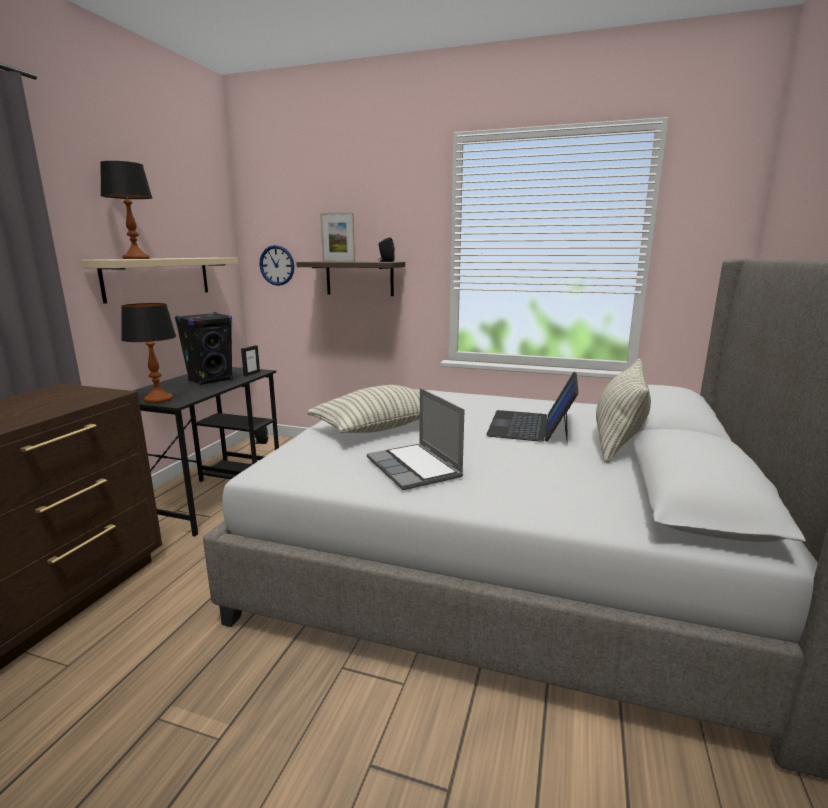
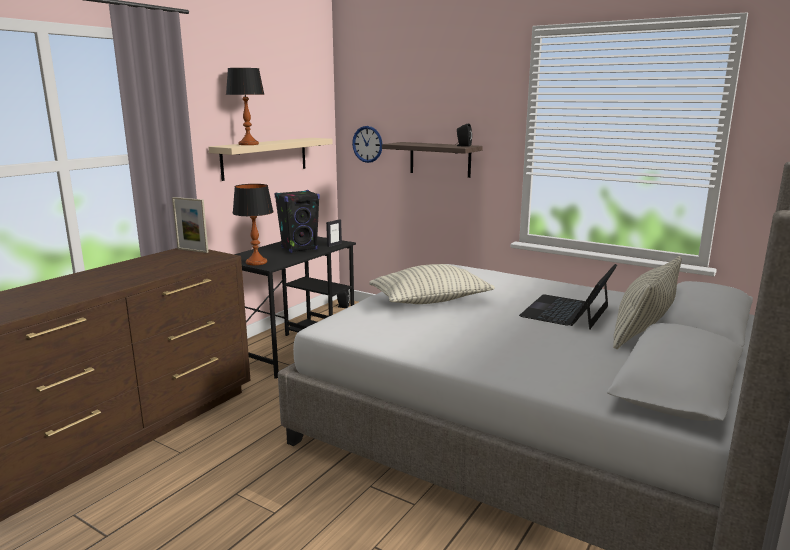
camera: 15 degrees right, 0 degrees up
(338, 261) = (419, 144): picture frame -> picture frame (192, 250)
(415, 468) = (444, 336): laptop -> none

